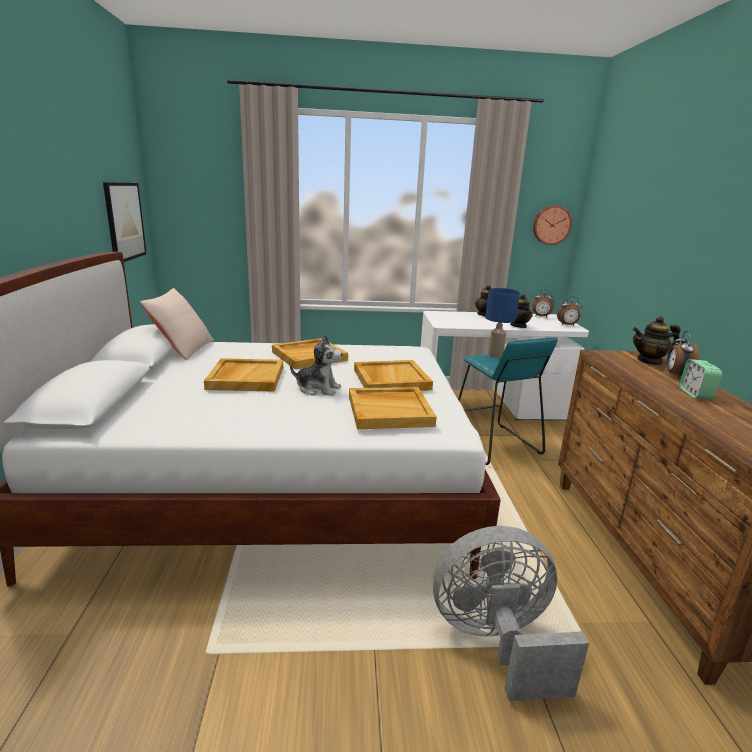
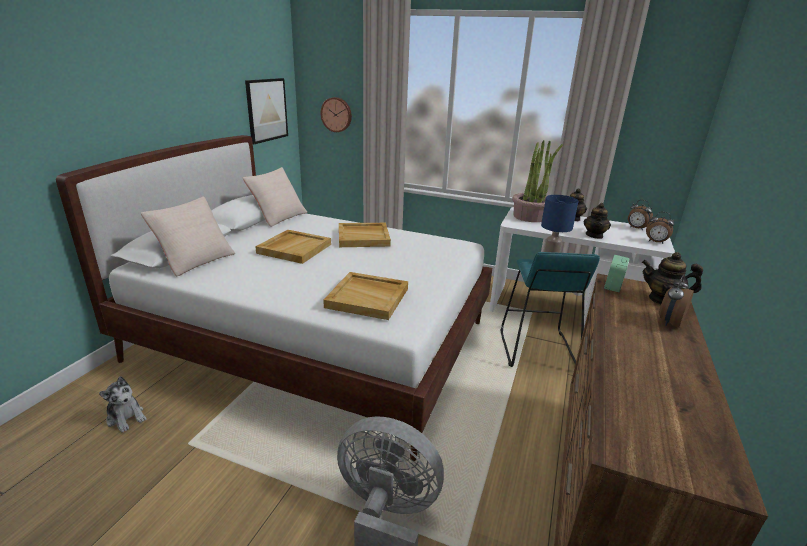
camera: 25 degrees right, 5 degrees up
(129, 409) = (195, 260): none -> beige pillow
(318, 389) = (336, 267): plush toy -> plush toy (126, 417)
(390, 379) = (404, 270): beige tray -> none
(449, 317) = (530, 216): none -> potted plant
(551, 225) = (669, 128): wall clock -> wall clock (336, 114)
(695, 394) = (658, 346): alarm clock -> alarm clock (613, 286)

